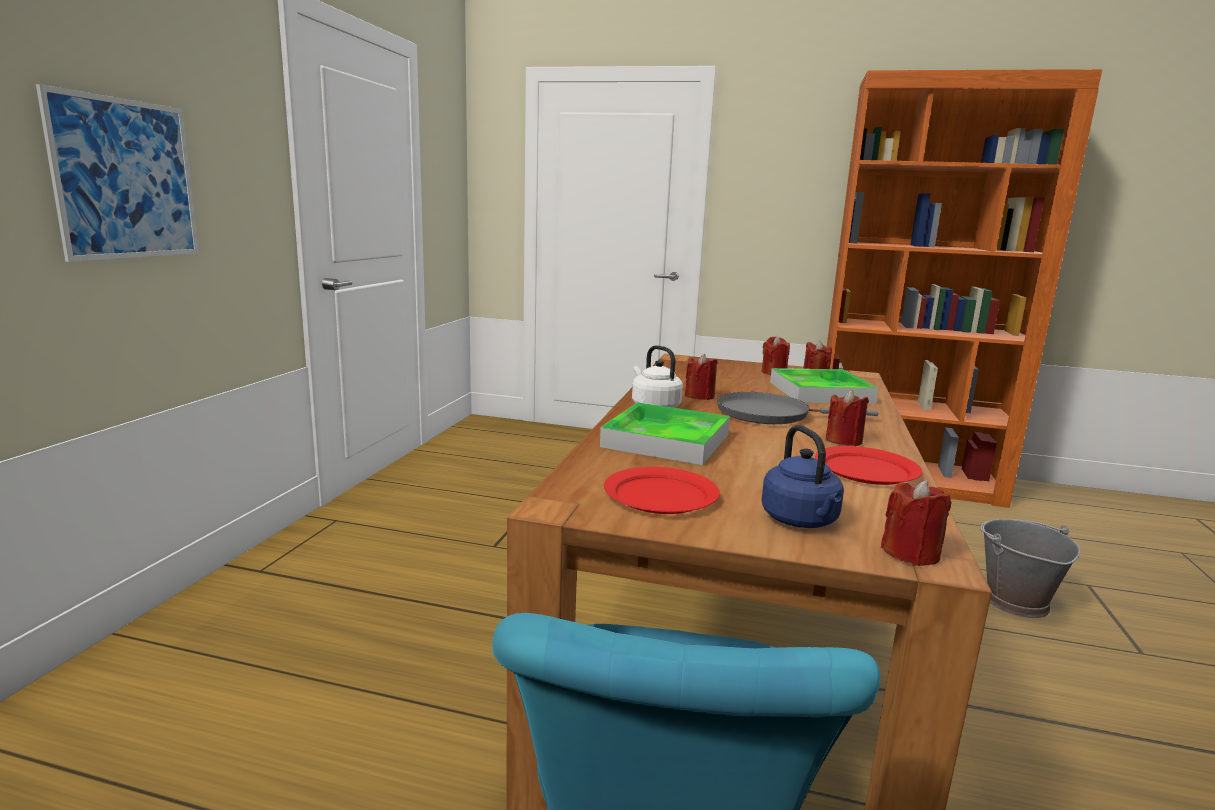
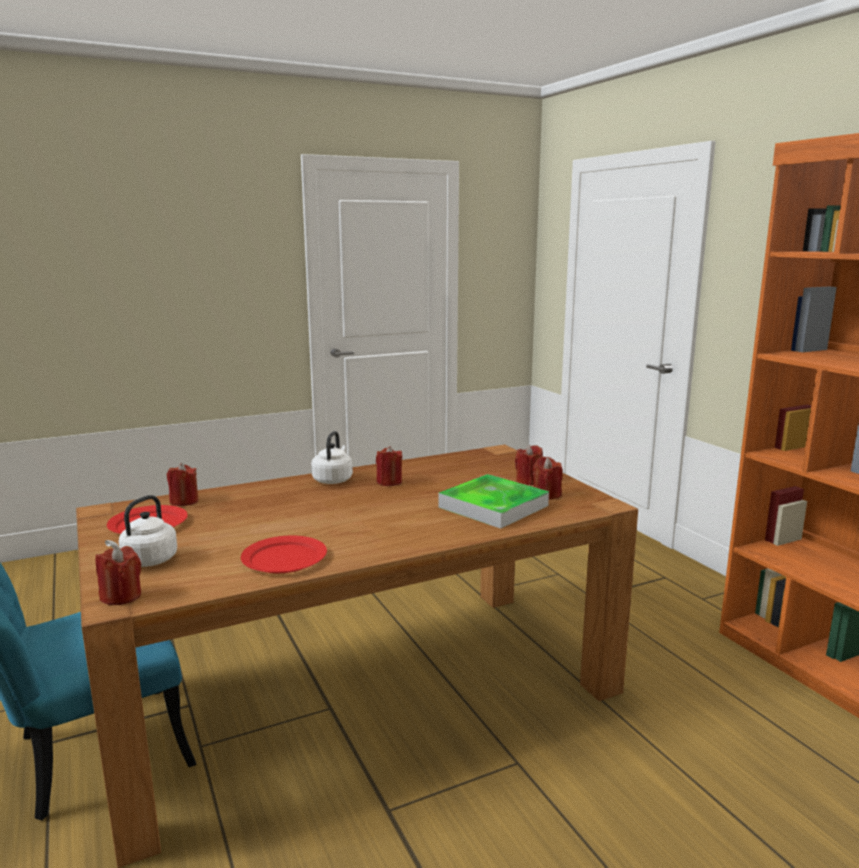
camera: 50 degrees right, 0 degrees up
(126, 179) = (170, 292): picture -> none
(666, 440) = (257, 500): tray -> none
(769, 414) = (381, 507): grey frying pan -> none
(801, 521) = (147, 561): blue kettle -> white kettle
(843, 441) = (350, 540): red candle -> red candle (184, 501)
(1015, 601) = (658, 828): grey bucket -> none

